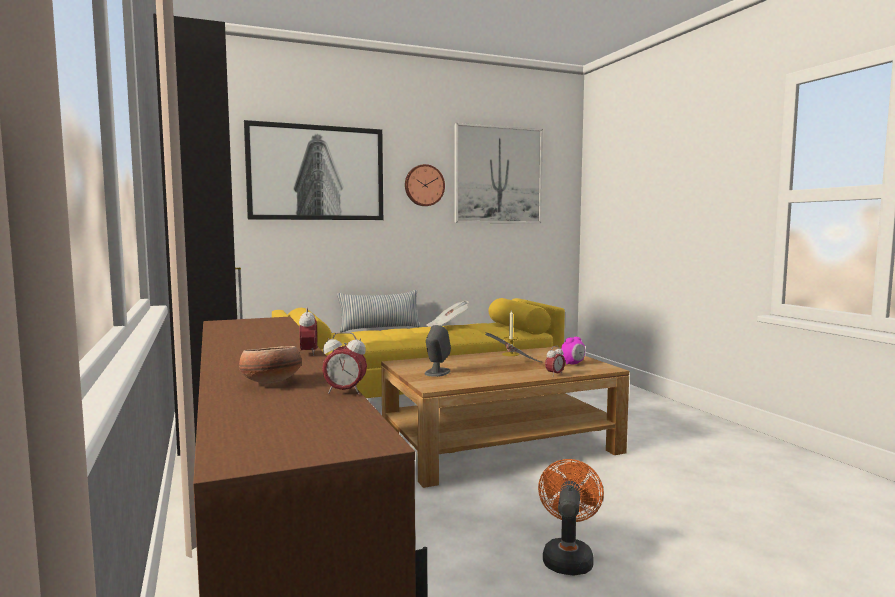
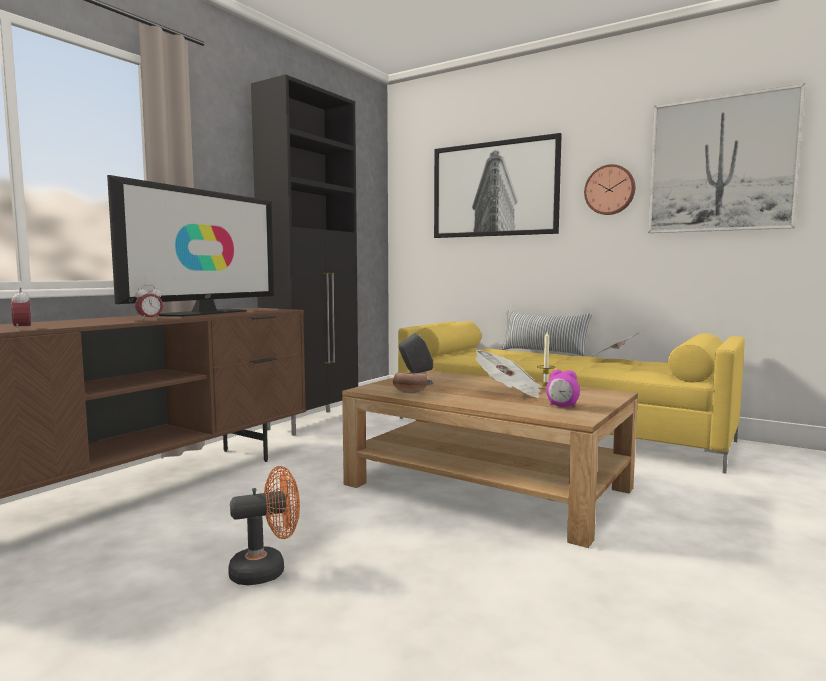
camera: 55 degrees right, 0 degrees up
(252, 336) = (204, 313): none -> television
(271, 382) = (49, 324): bowl -> bowl (409, 393)
(554, 375) = (492, 408): alarm clock -> none

